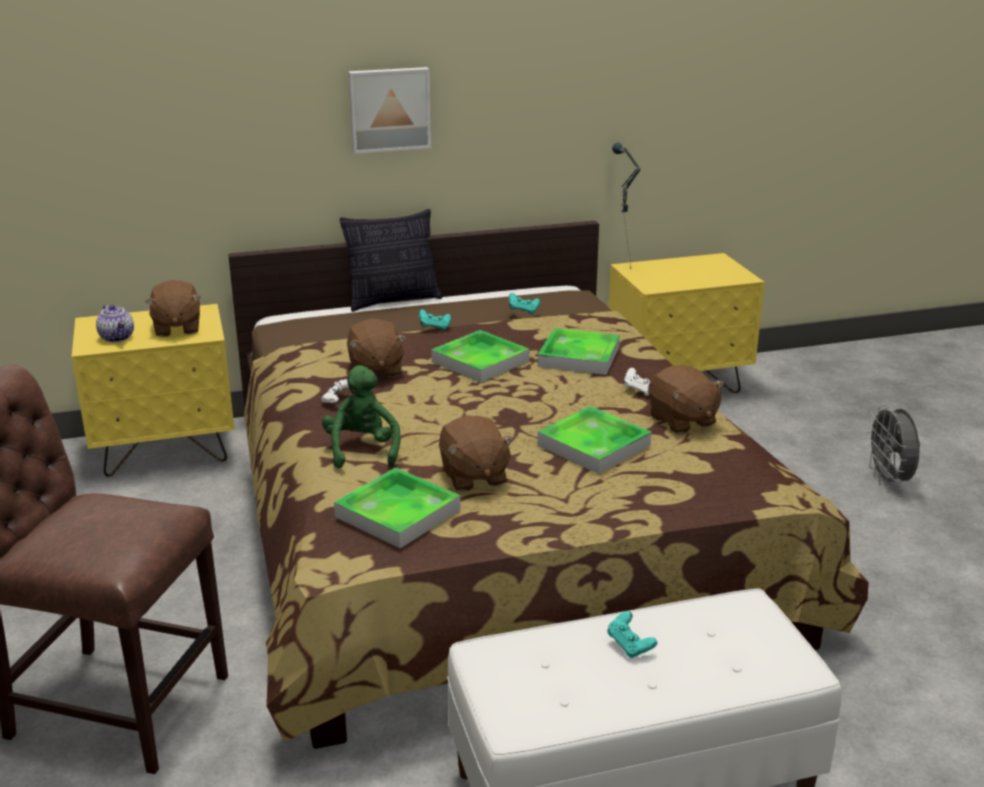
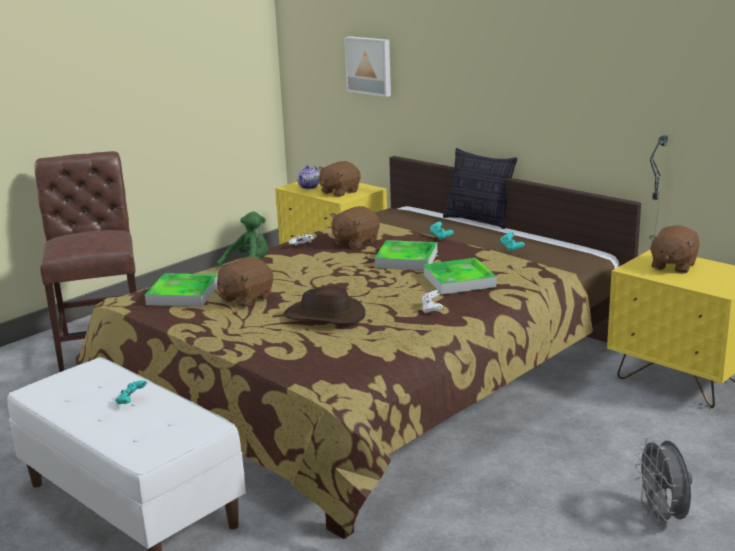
camera: 60 degrees right, 5 degrees down
(389, 109) = (494, 73): picture -> picture (369, 65)
(594, 445) = (325, 316): tray -> brown hat
(682, 420) = (401, 332): brown plush toy -> brown plush toy (672, 266)
(889, 480) = (662, 517): grey fan -> grey fan turned 60 degrees counterclockwise

